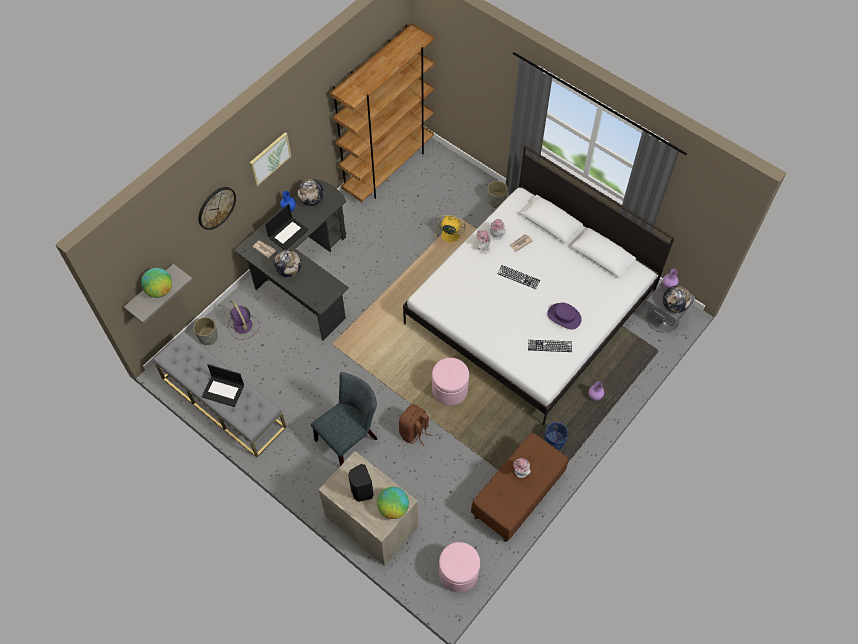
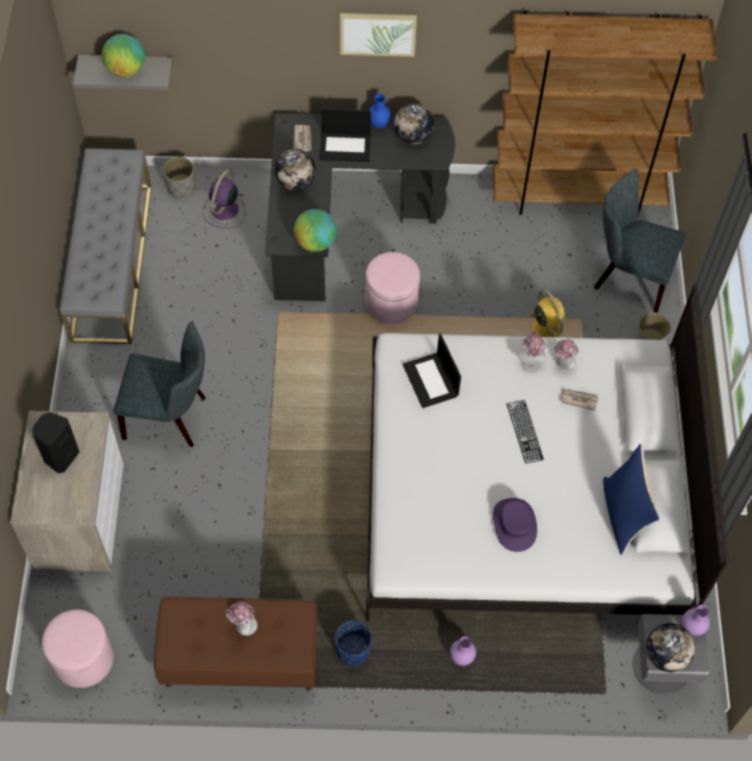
camera: 50 degrees right, 0 degrees up
(216, 207) = (264, 35): wall clock -> none
(224, 391) = (99, 239): laptop -> laptop (431, 380)
(393, 508) = (64, 505): globe -> globe (315, 243)
(414, 432) = (234, 480): brown backpack -> none
(450, 389) = (325, 479): pink ottoman -> pink ottoman (391, 302)
(452, 181) = (628, 276): none -> grey chair
(549, 346) = (454, 536): keyboard -> none
(595, 269) = (624, 514): none -> blue pillow

